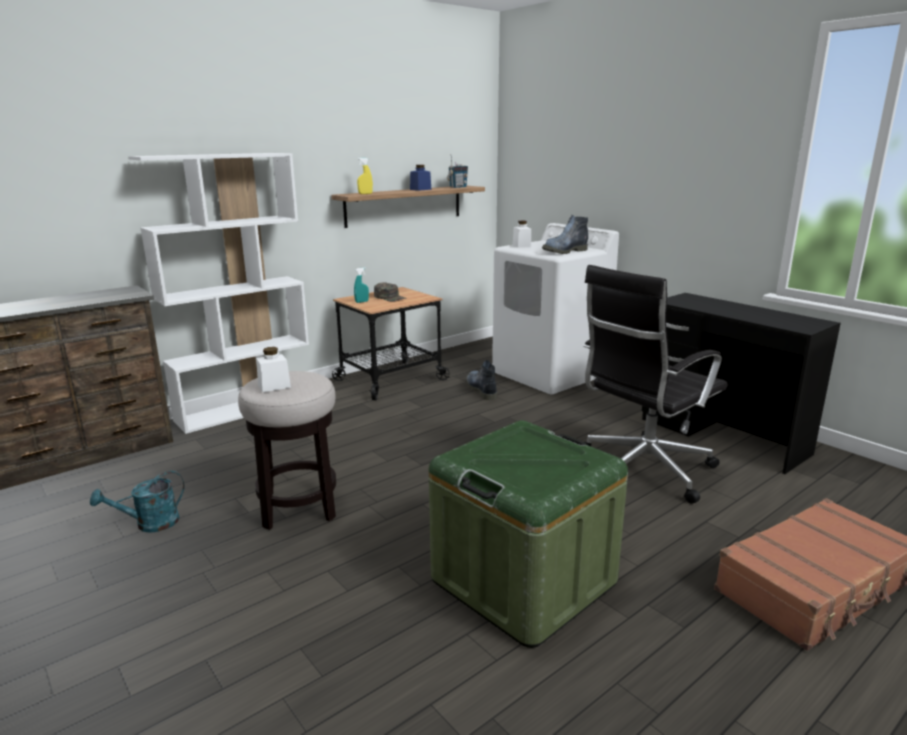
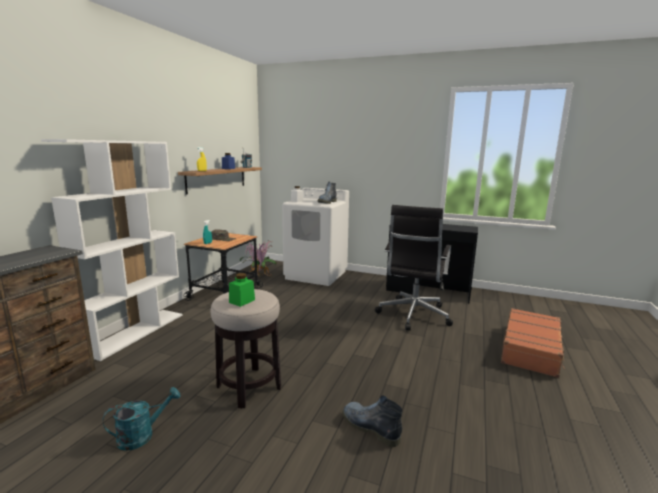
camera: 30 degrees left, 5 degrees down
(150, 524) = (142, 435): turquoise watering can -> turquoise watering can turned 150 degrees counterclockwise
(274, 386) = (242, 301): white jar -> green jar
(461, 361) = (258, 275): none -> potted plant
(481, 389) = (288, 290): boot -> boot (369, 427)
(523, 581) = (422, 387): green storage box -> none

